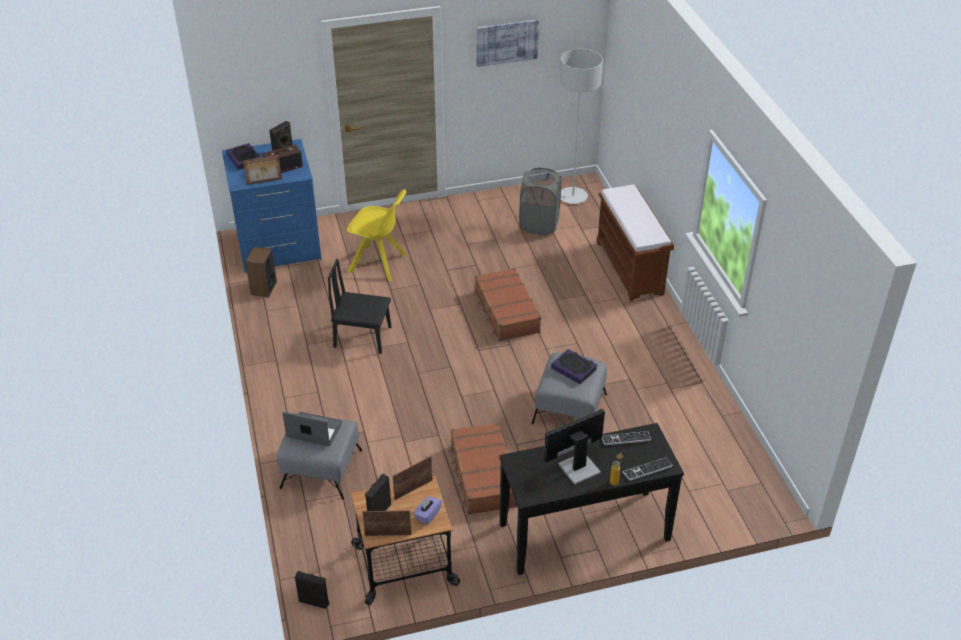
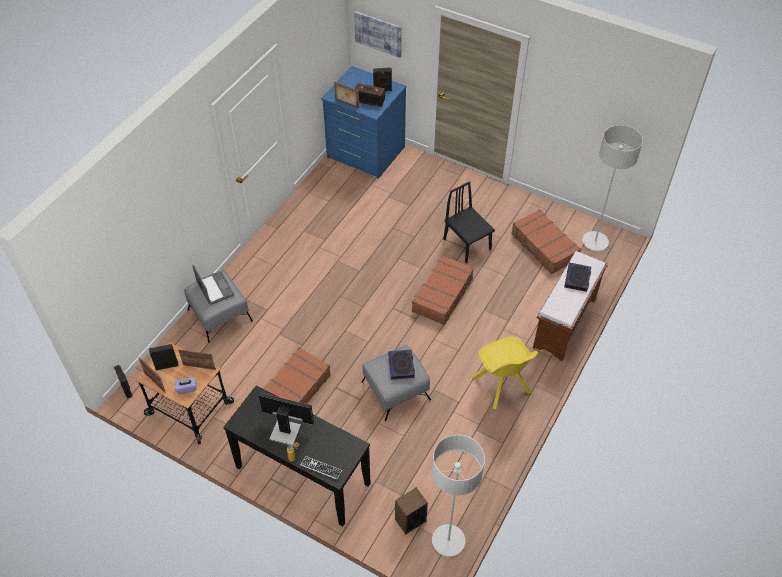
camera: 45 degrees right, 10 degrees up
(244, 159) = (356, 80): book -> book (577, 279)
(263, 288) = (324, 176): speaker -> speaker (410, 520)
(362, 337) = (339, 248): black chair -> black chair (467, 244)
(379, 263) = (408, 205): yellow chair -> yellow chair (502, 386)
(507, 42) = (579, 92): picture -> picture (378, 33)
(539, 224) = (544, 247): grey laundry basket -> brown suitcase
(626, 439) = (336, 437): keyboard -> none
(759, 481) = (448, 541): none -> grey floor lamp

